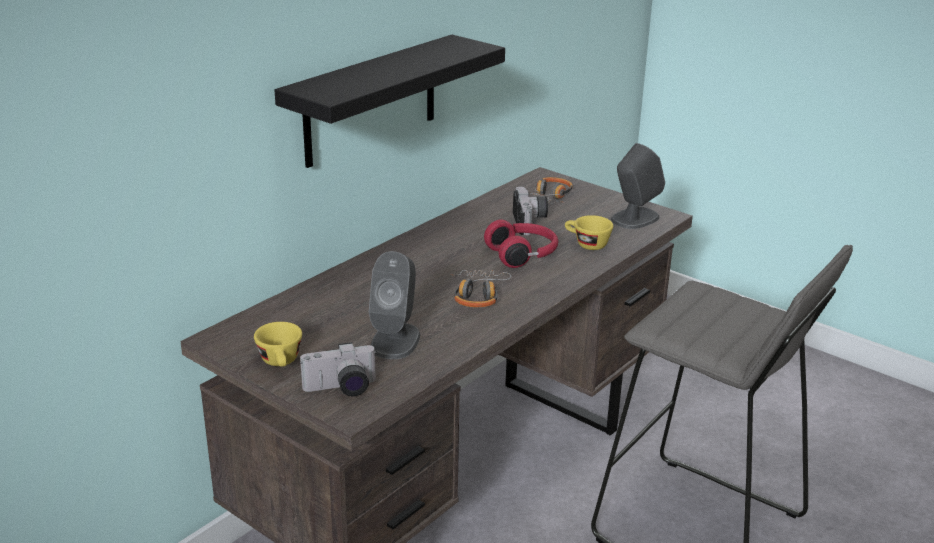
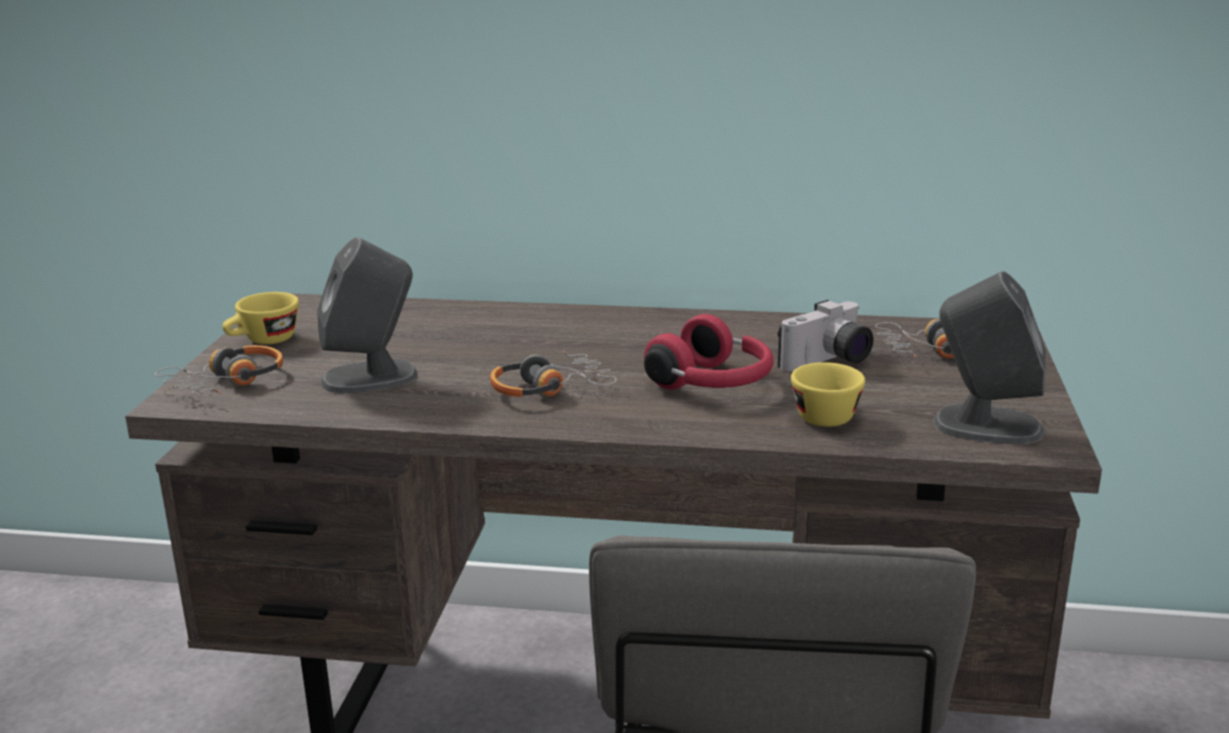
camera: 60 degrees right, 5 degrees down
(341, 389) = (227, 383): camera -> headphones
(371, 101) = (621, 83): black shelf -> none

